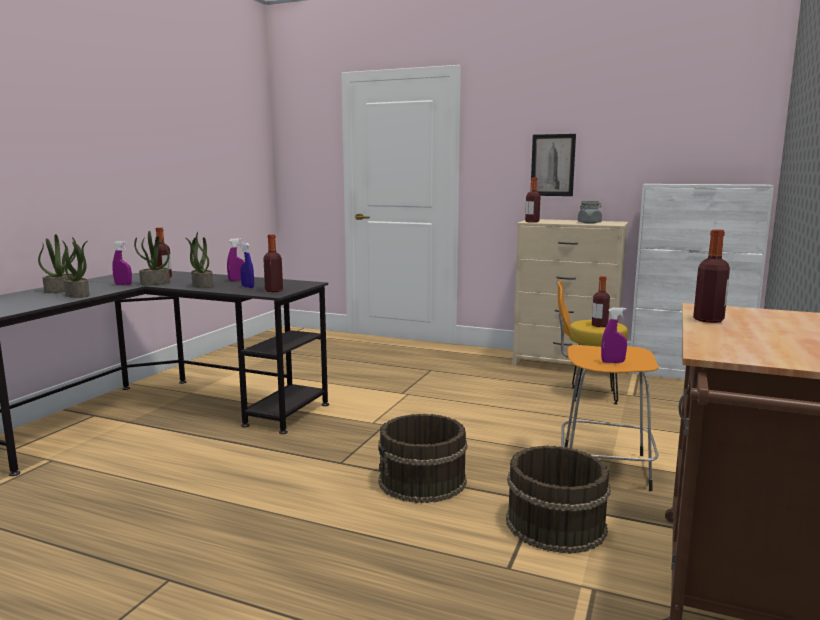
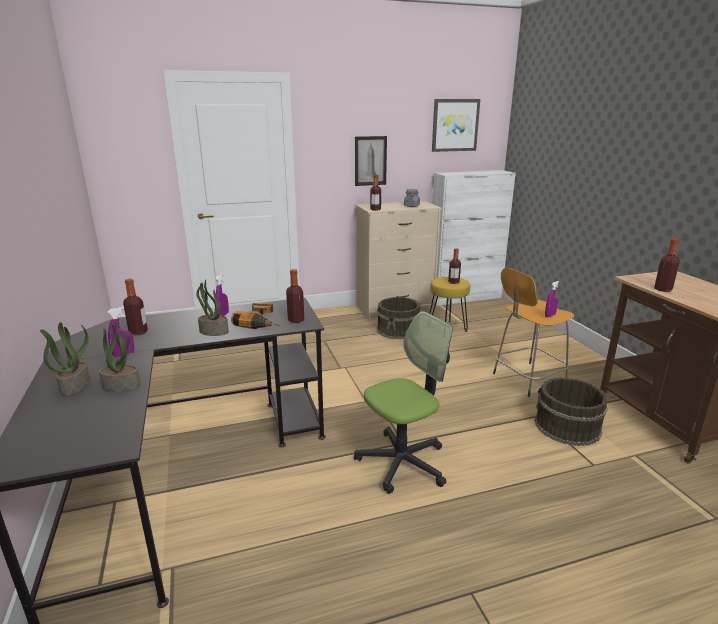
camera: 40 degrees left, 10 degrees up
(155, 283) = (154, 342): potted plant -> none
(247, 287) = (260, 322): blue spray bottle -> power drill
(309, 474) = (402, 462): none -> office chair
(422, 481) = (470, 432): brown bucket -> brown bucket (398, 330)
(683, 118) = (455, 125): none -> picture

